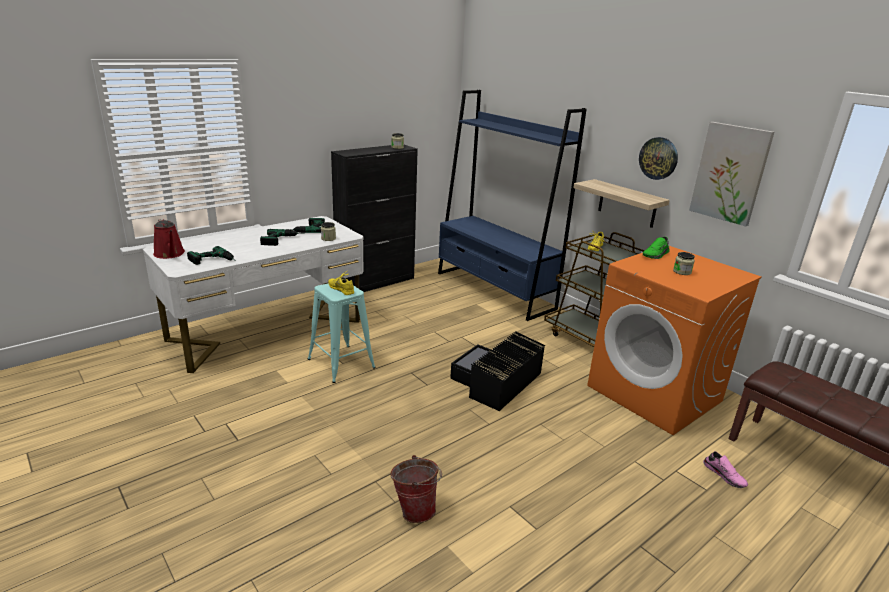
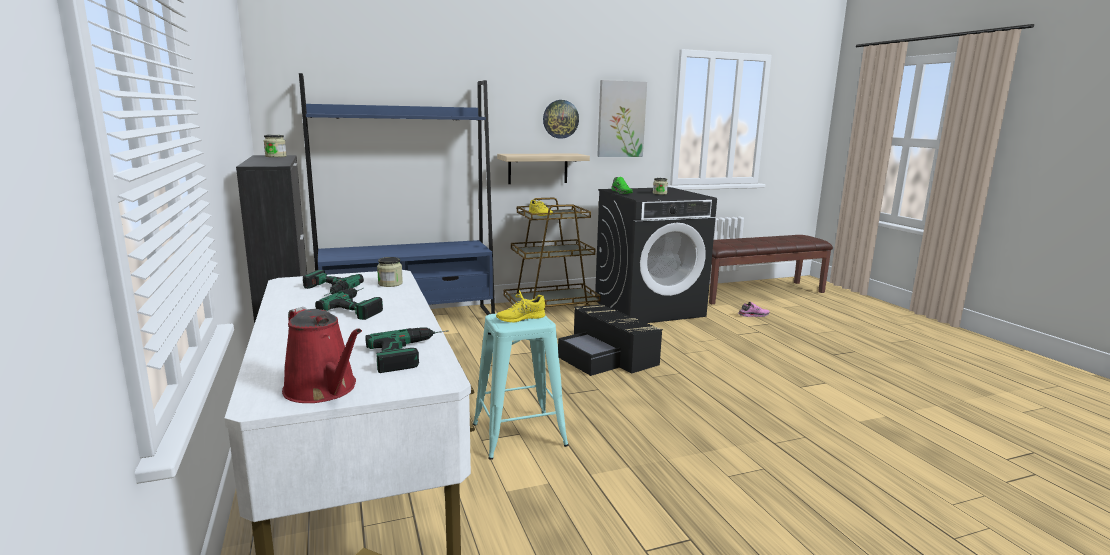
camera: 70 degrees left, 10 degrees down
(170, 254) = (323, 390): red watering can -> red watering can turned 60 degrees clockwise
(415, 509) = (813, 428): bucket -> none
(655, 393) = (649, 308): orange washing machine -> black washing machine

